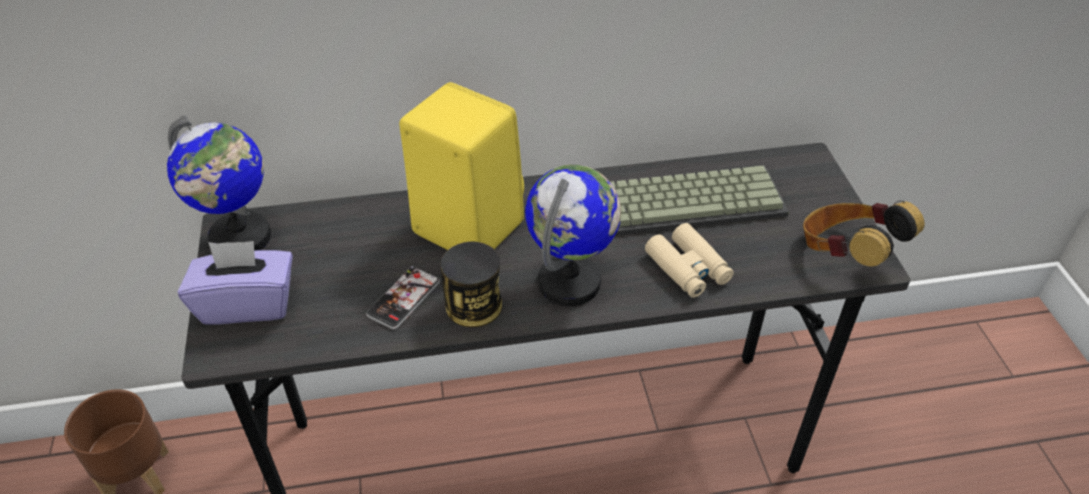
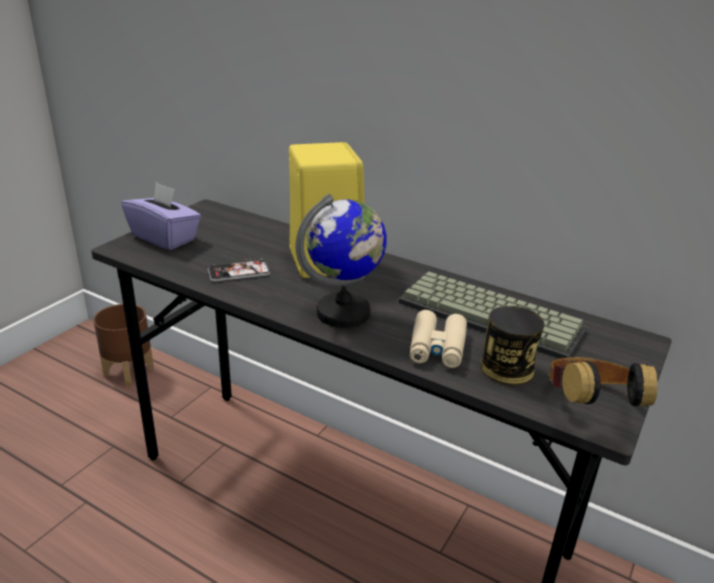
camera: 40 degrees right, 15 degrees down
(240, 238) = (204, 214): globe -> none
(473, 305) = (270, 294): can -> can (507, 368)

